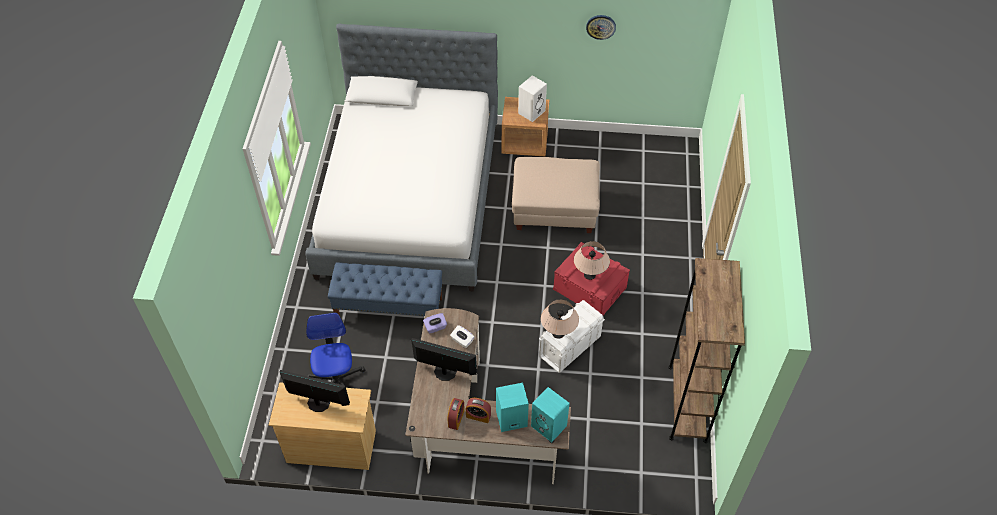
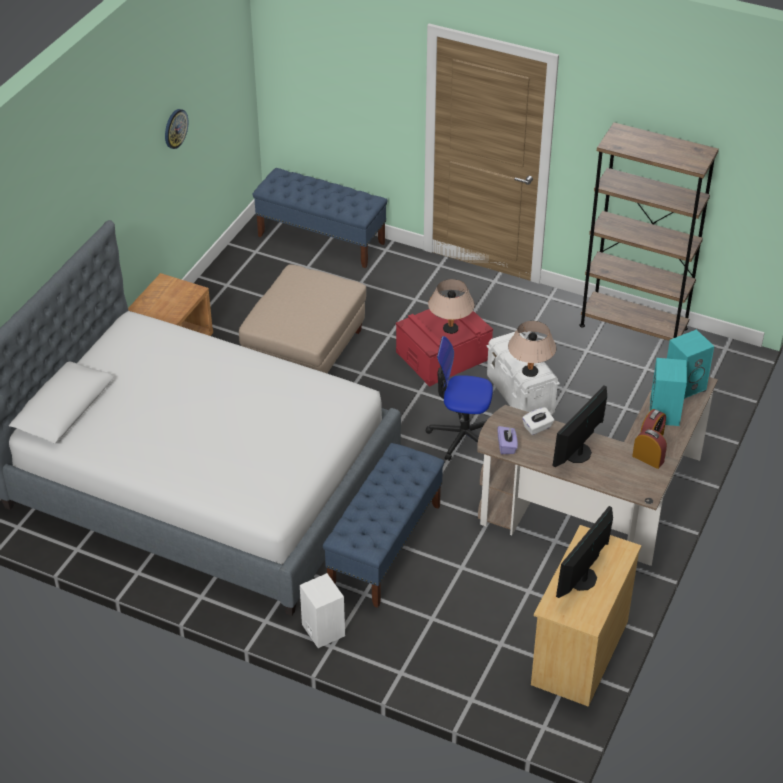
camera: 70 degrees left, 10 degrees down
(336, 380) = (477, 626): office chair -> office chair (462, 436)
(531, 111) = (171, 293): white speaker -> white speaker (322, 630)
(678, 181) = (321, 239): none -> blue bench

